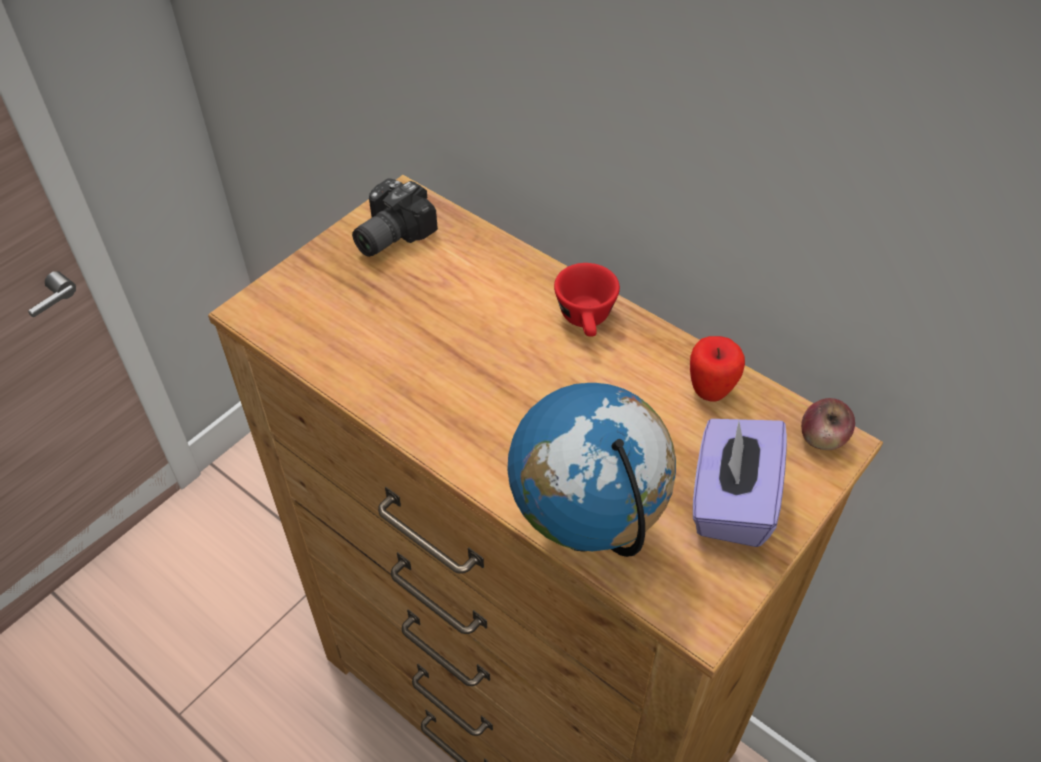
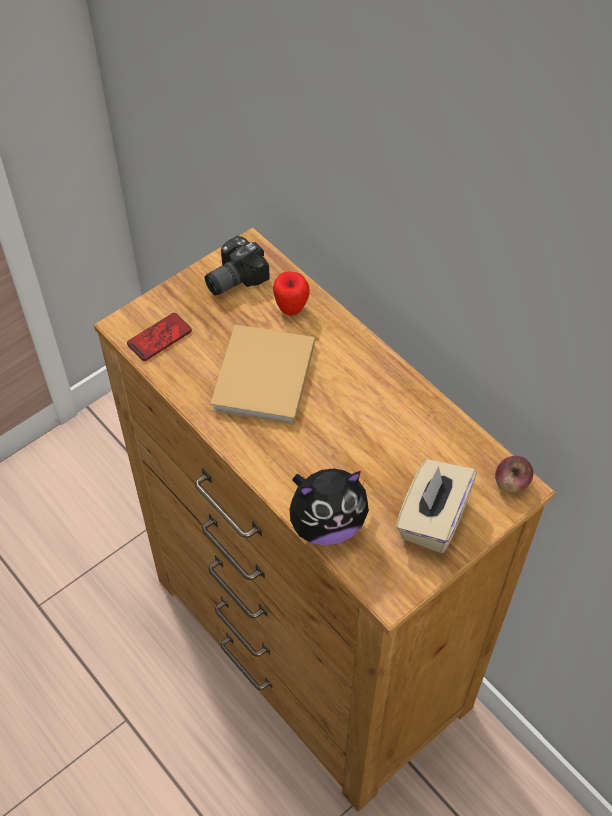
camera: 10 degrees right, 5 degrees up
(302, 318) = (159, 337): none -> phone
(454, 353) = (263, 380): none -> beige book
(586, 531) = (326, 524): globe -> plush toy
(587, 320) = (364, 368): red cup -> none
(710, 391) = (440, 435): apple -> apple (291, 308)
(730, 501) = (432, 518): purple tissue box -> beige tissue box

